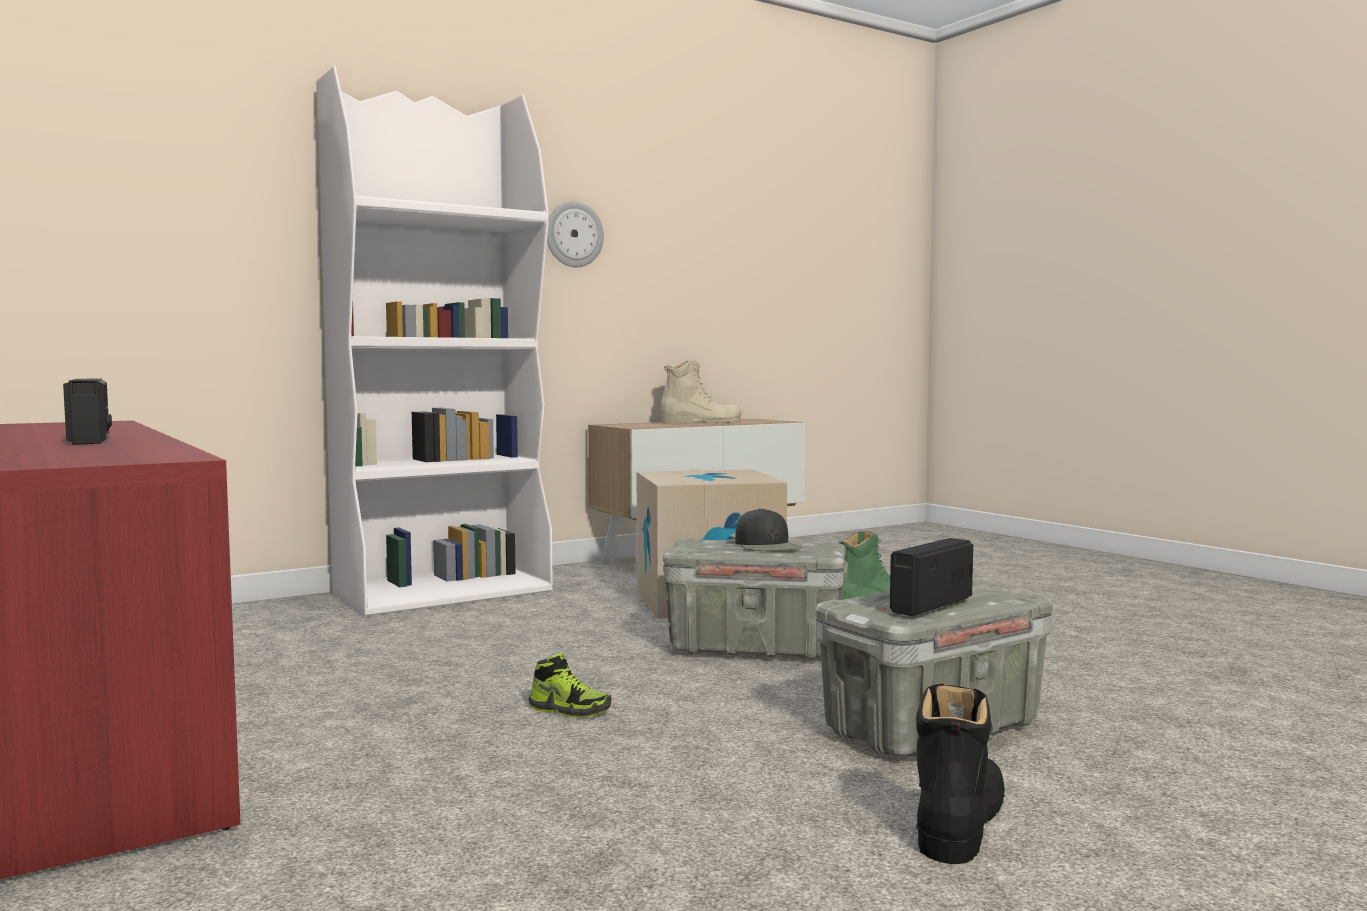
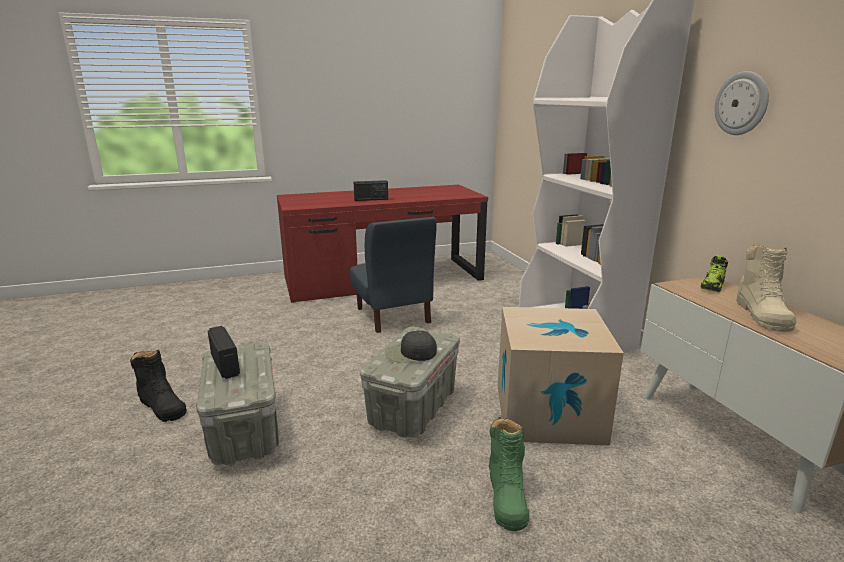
camera: 105 degrees right, 15 degrees up
(372, 695) = (393, 315): none -> blue chair
(570, 710) = (346, 348): shoe -> shoe (712, 286)

